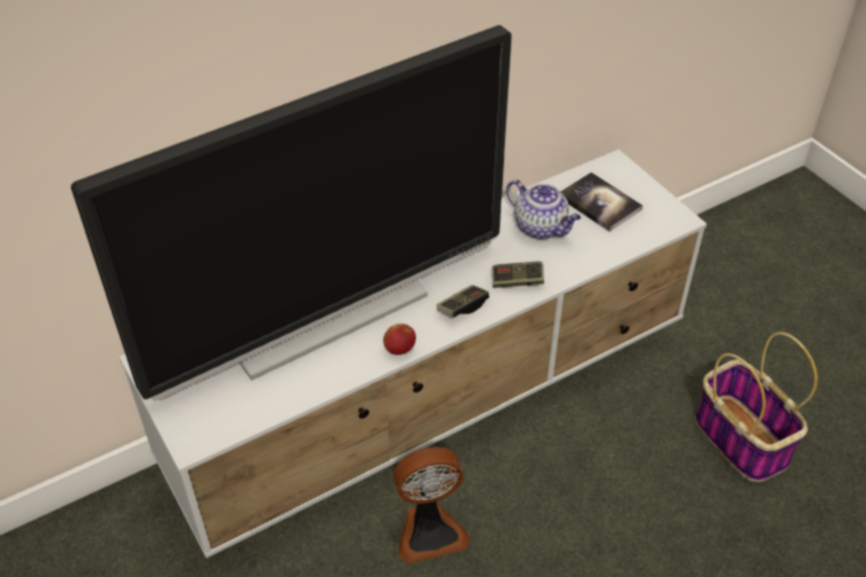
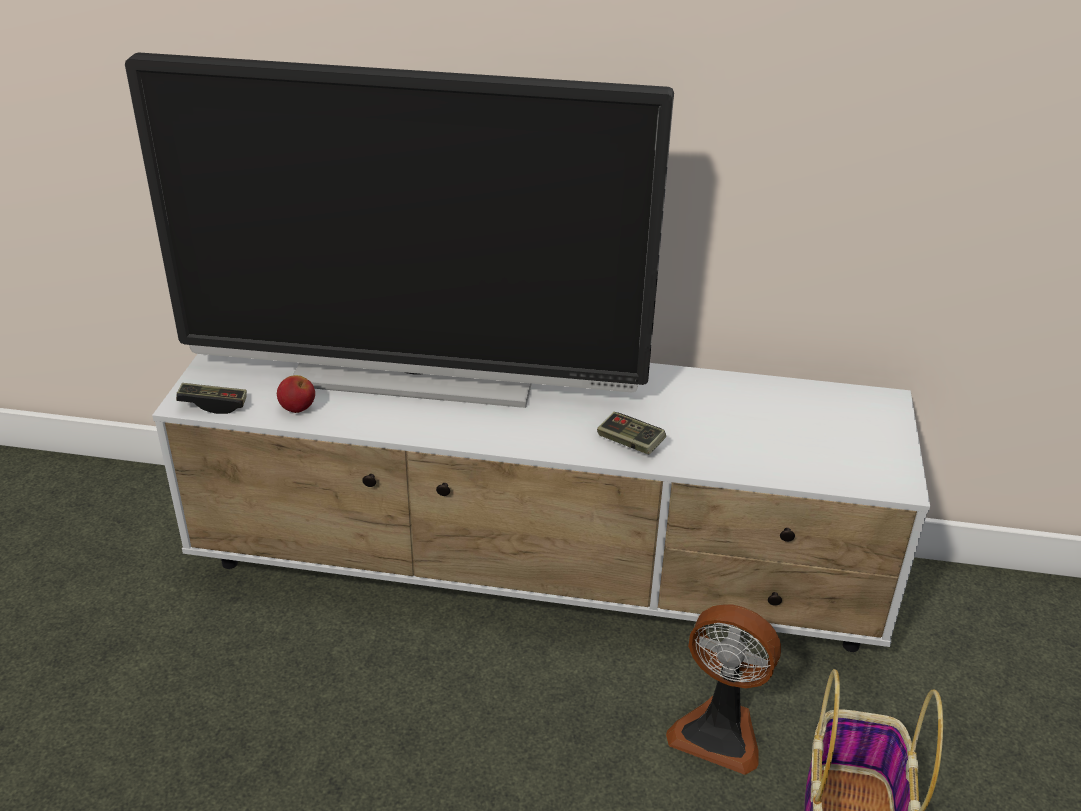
camera: 40 degrees right, 10 degrees down
(399, 349) = (441, 433): apple -> apple (298, 409)
(429, 530) = (405, 679): fan -> fan (719, 732)
(462, 307) = (545, 434): game controller -> game controller (213, 405)
(541, 228) = (720, 413): teapot -> none
(599, 203) = (817, 424): book -> none

